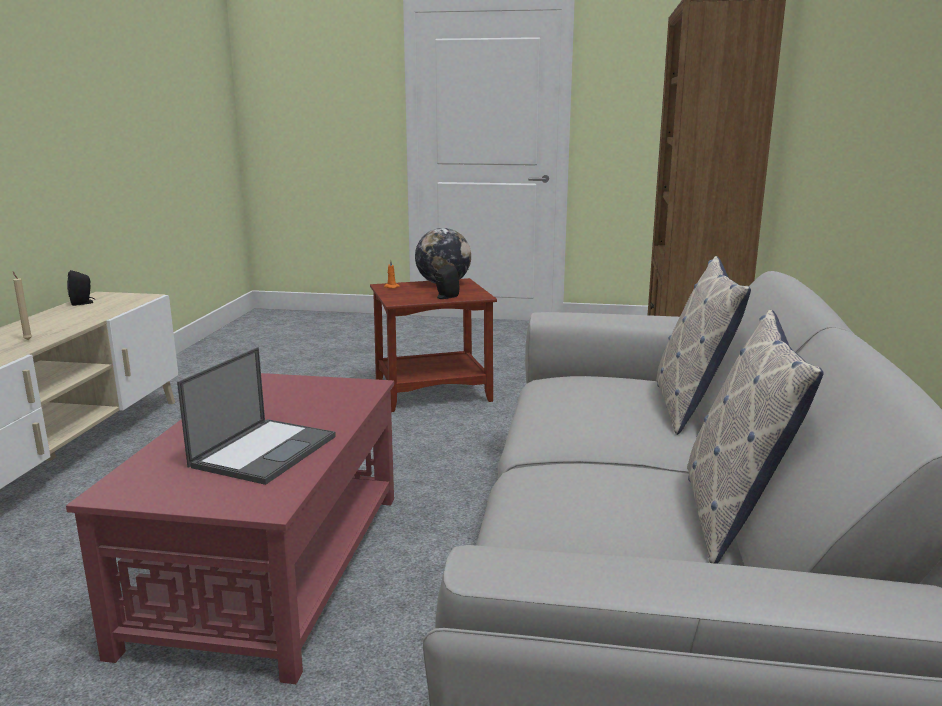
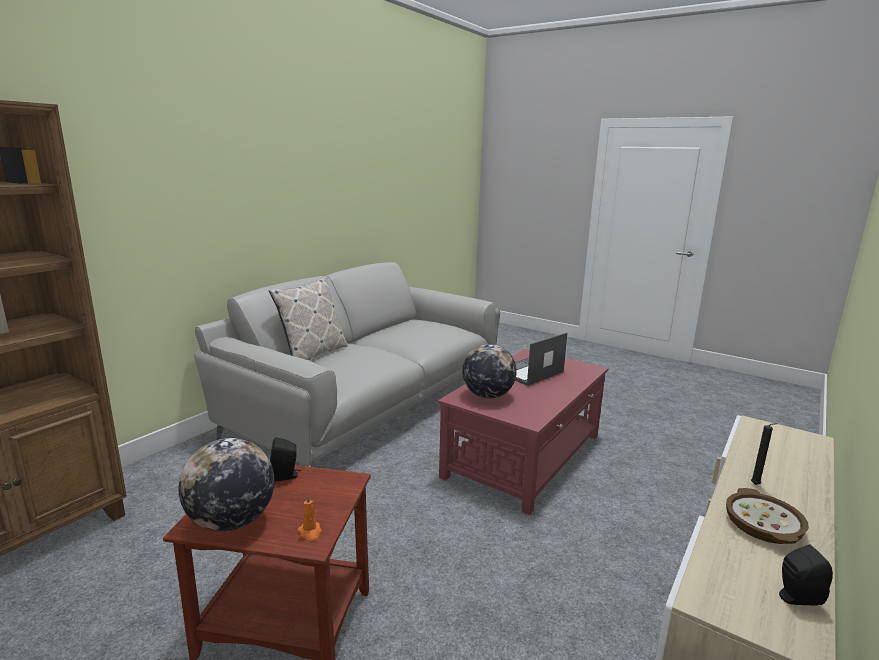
camera: 155 degrees left, 0 degrees up
(27, 339) = (756, 485): beige candle -> black candle
(58, 322) = (764, 524): none -> bowl
(325, 396) = (487, 396): none -> globe
(733, 514) = (381, 328): pillow -> none

